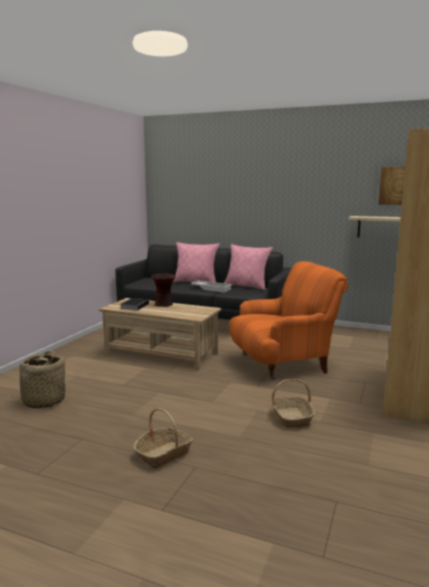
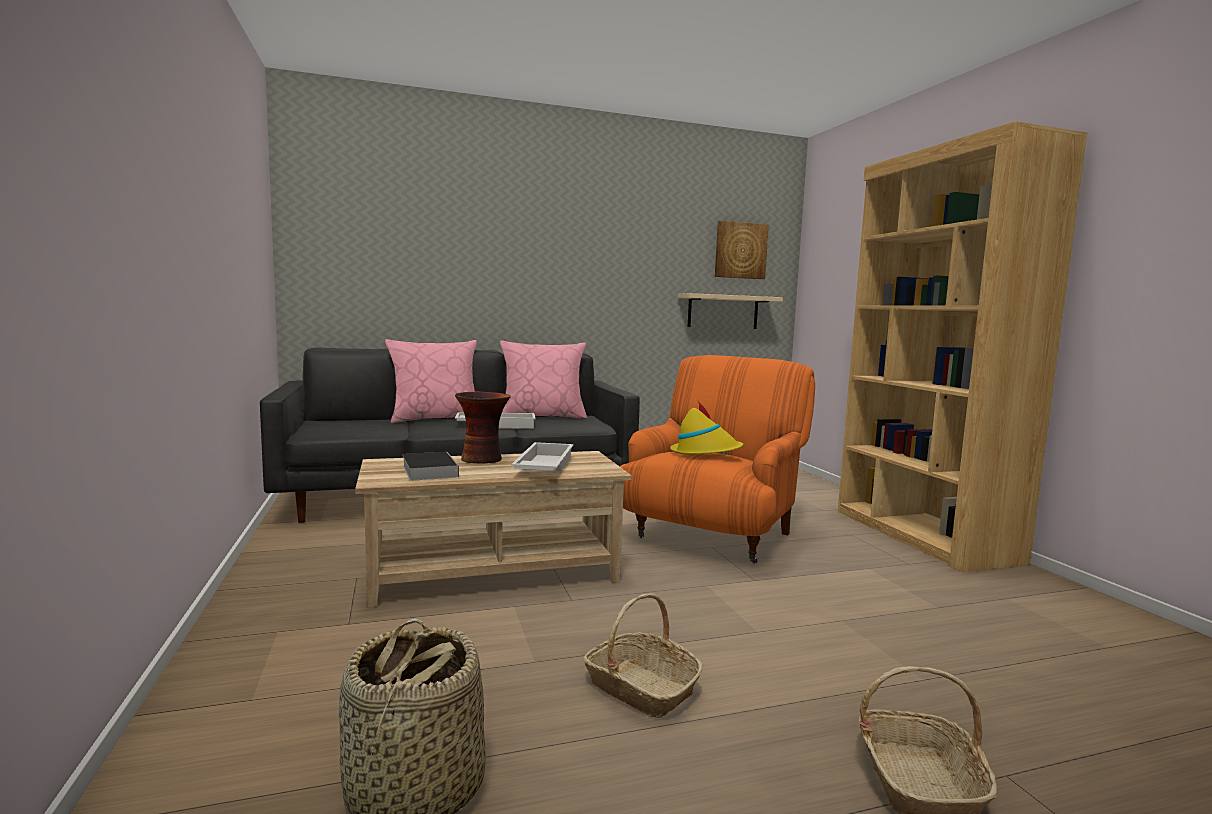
camera: 40 degrees left, 5 degrees down
(177, 311) = (543, 467): none -> white tray
(265, 317) = (705, 452): none -> yellow hat
(291, 417) = (900, 614): basket -> basket (640, 688)

